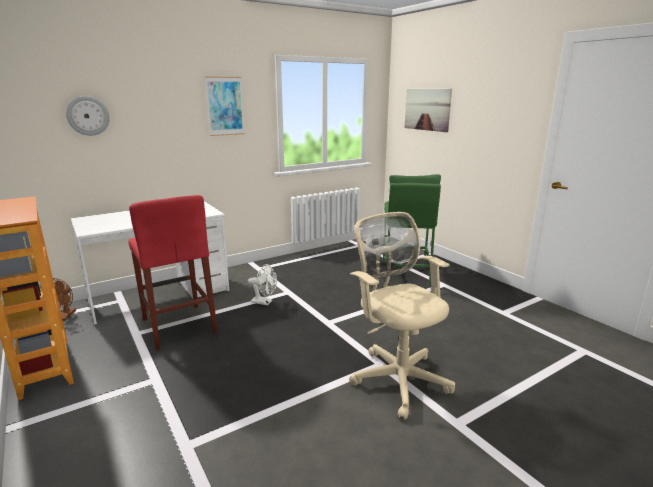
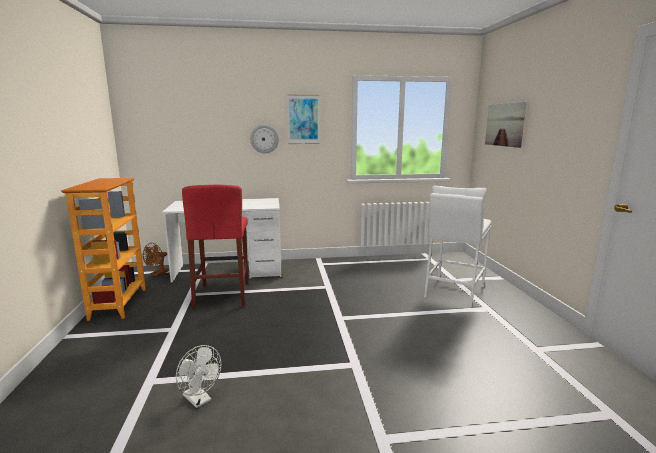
camera: 25 degrees right, 5 degrees down
(88, 116) = (194, 124): wall clock -> wall clock (264, 139)
(264, 302) = (301, 291): white fan -> white fan (200, 400)
(397, 377) = (360, 380): beige office chair -> none
(405, 274) = (453, 291): green stool -> white stool

